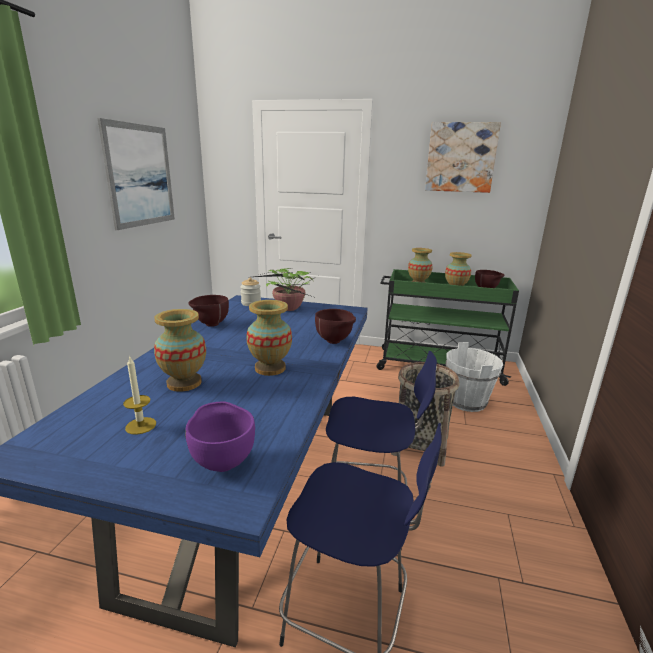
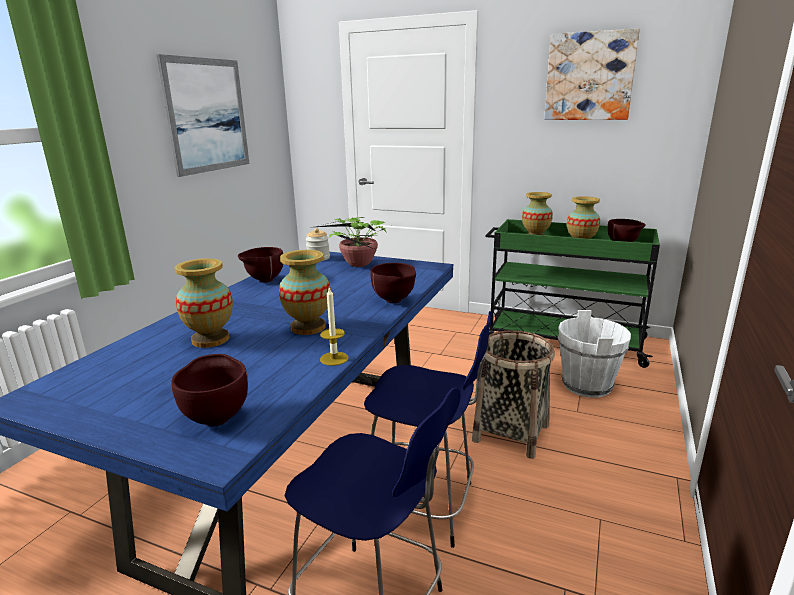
camera: 10 degrees right, 0 degrees up
(141, 425) = (150, 379): candle -> candle (334, 358)
(223, 462) = (217, 417): purple bowl -> brown bowl

